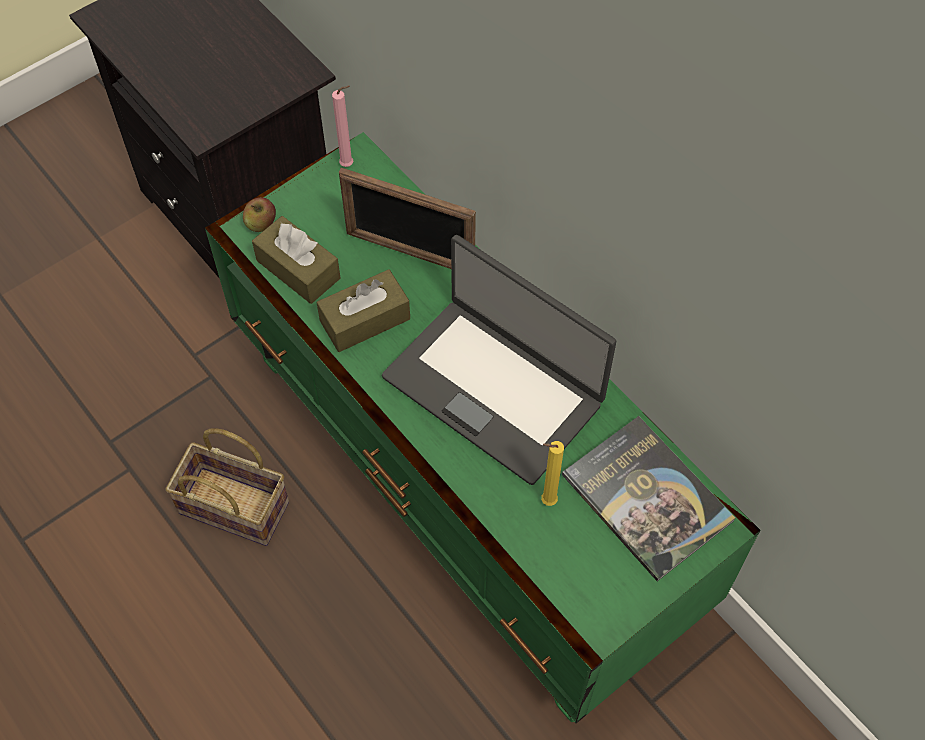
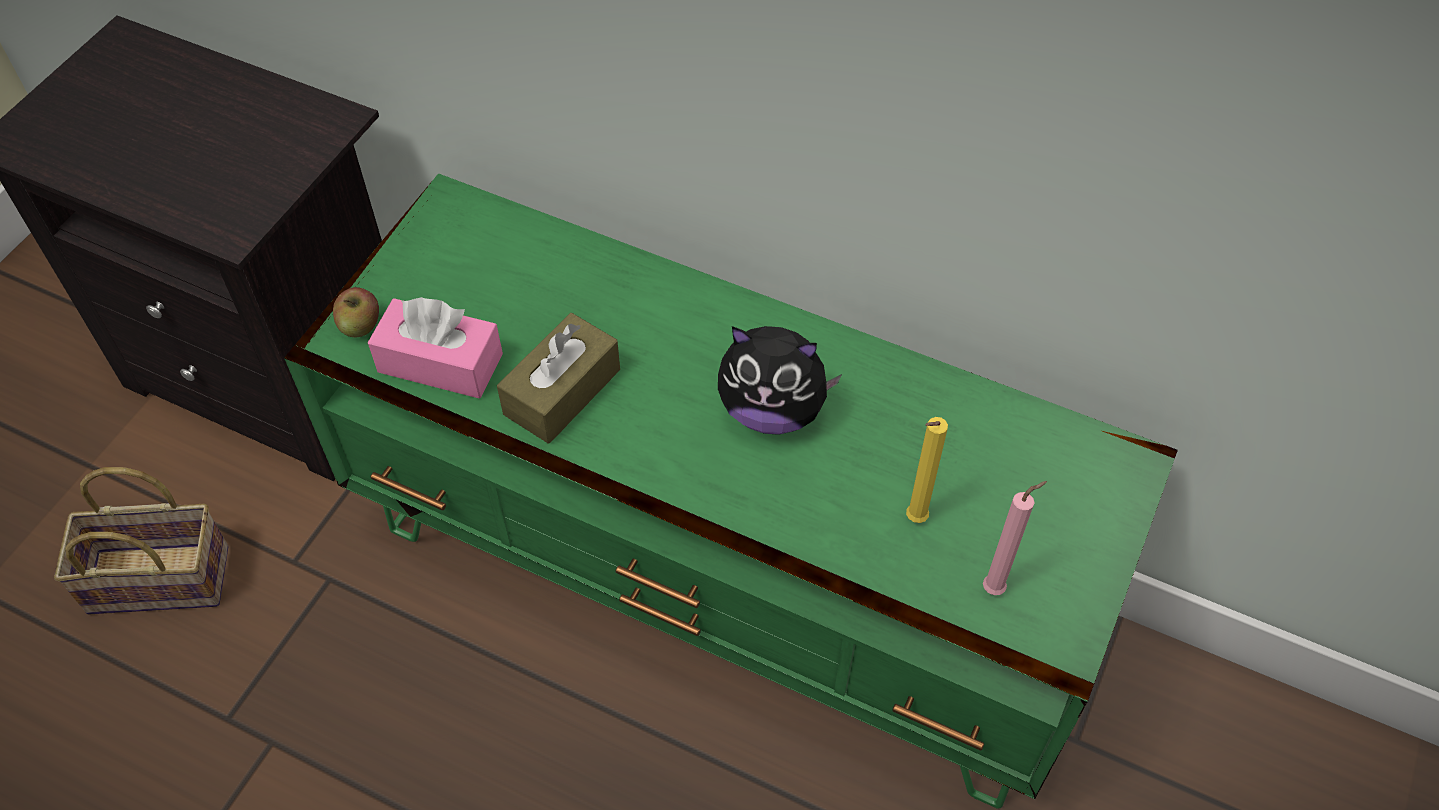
camera: 25 degrees left, 5 degrees down
(237, 506) = (444, 728): basket -> basket (163, 577)
(298, 269) = (440, 363): brown tissue box -> pink tissue box
(349, 165) = (441, 217): pink candle -> pink candle (996, 588)
(409, 252) = (575, 291): picture frame -> none
(494, 388) = (772, 410): laptop -> plush toy
(647, 498) = (1029, 466): book -> none

